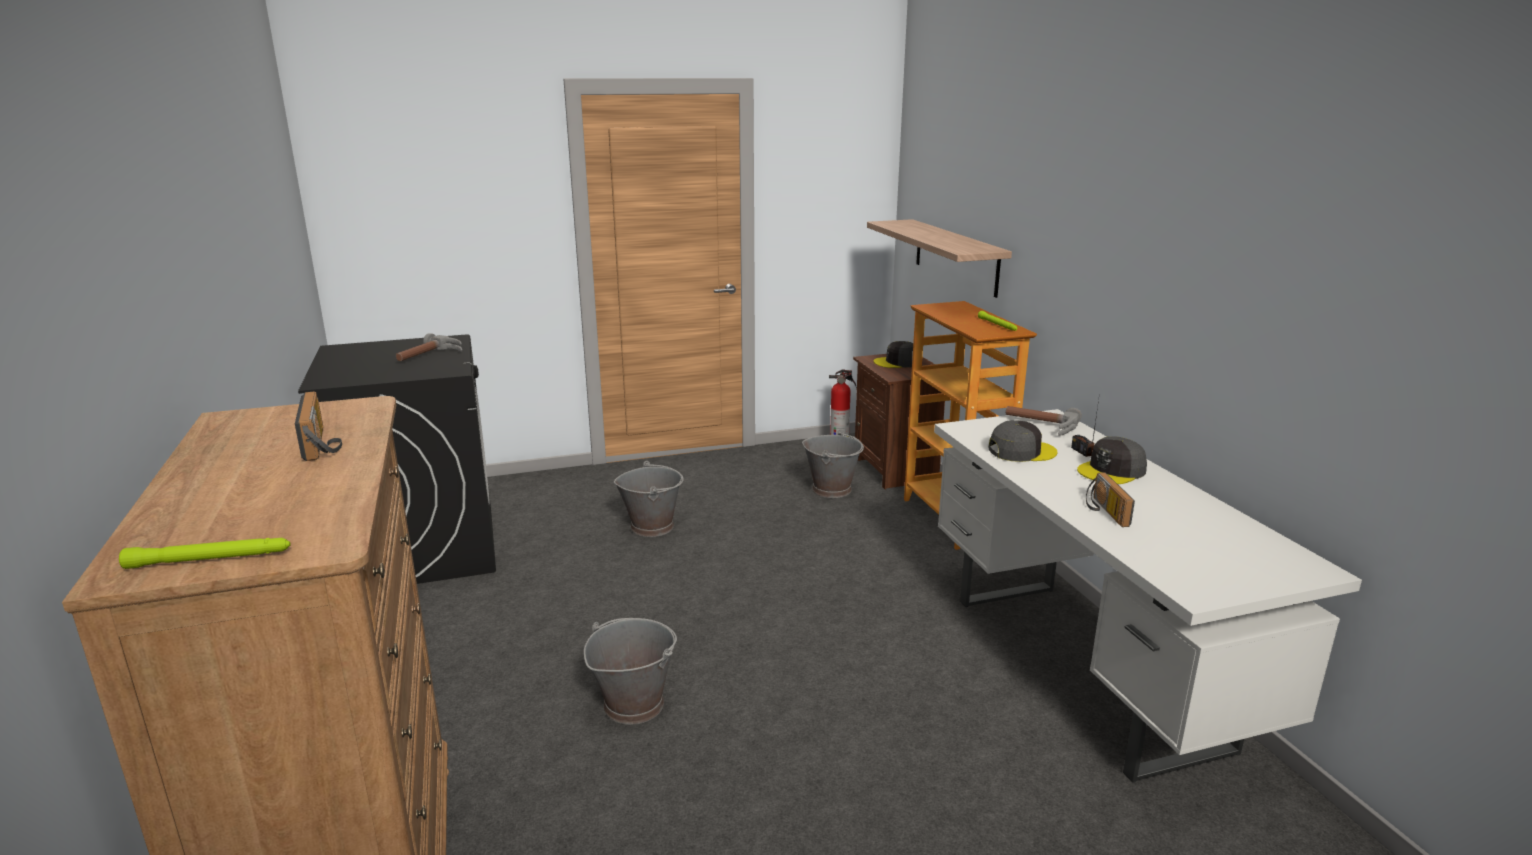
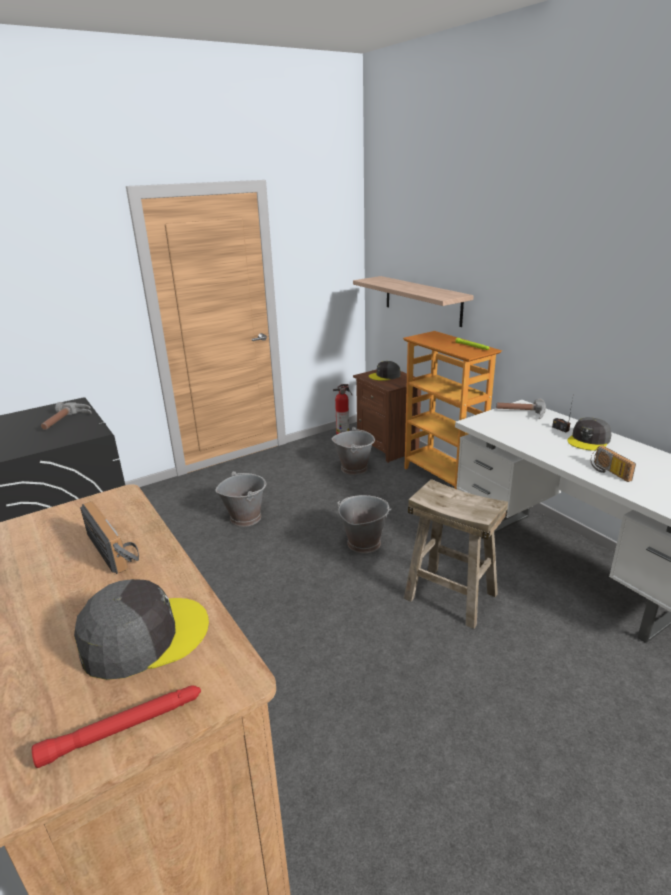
camera: 15 degrees left, 5 degrees up
(210, 559) = (124, 728): green flashlight -> red flashlight
(633, 704) = (303, 663): grey bucket -> grey bucket (363, 543)
(873, 667) = (450, 596): none -> beige stool
(1021, 451) = (524, 434): grey cap -> grey cap (143, 636)

